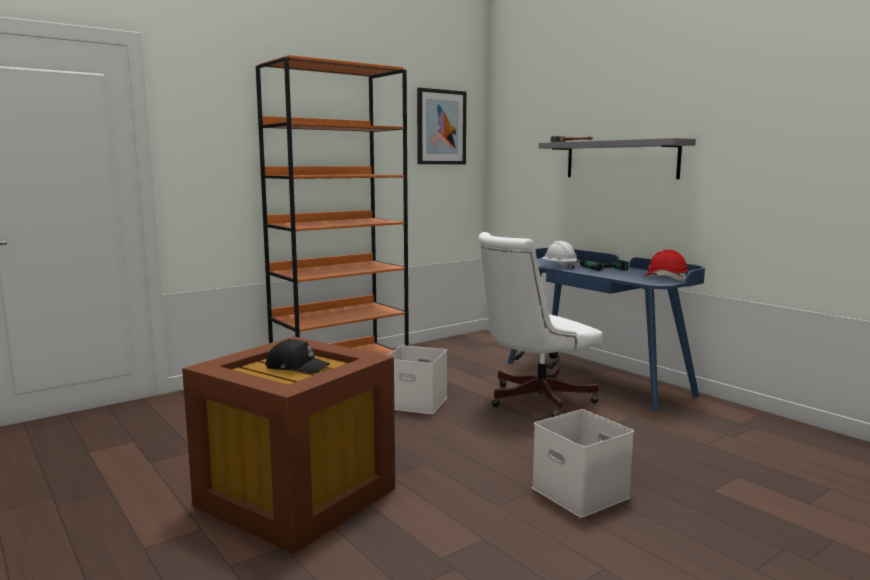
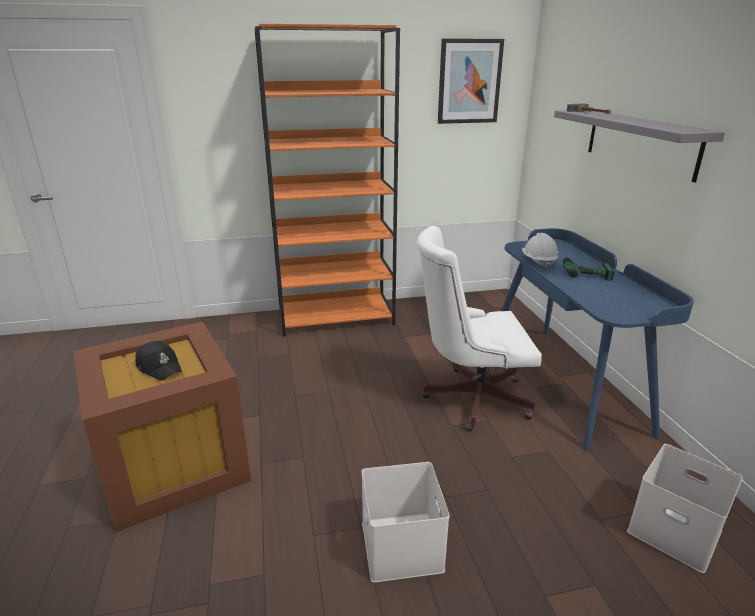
camera: 25 degrees right, 15 degrees up
(417, 402) = (362, 374): white storage box -> white storage box (676, 530)
(665, 278) = (636, 307): red hard hat -> none

